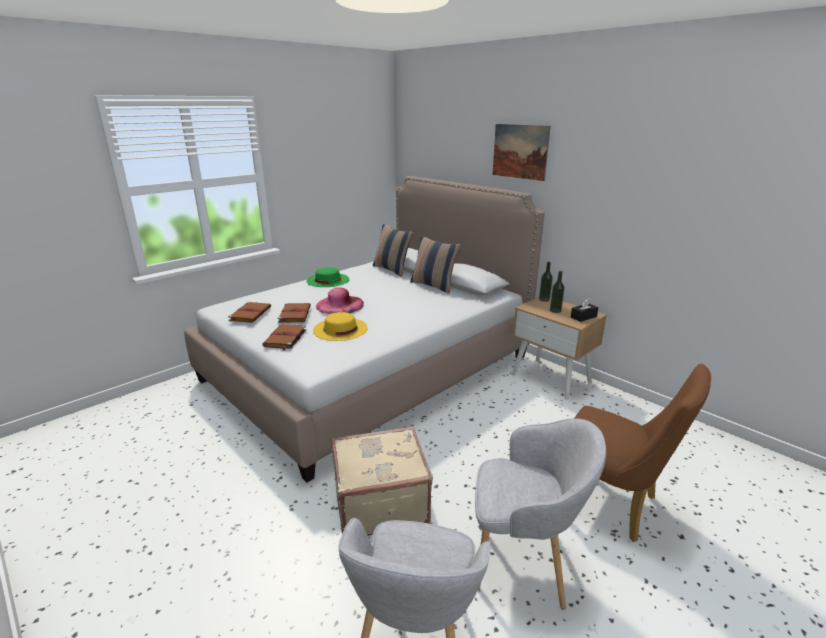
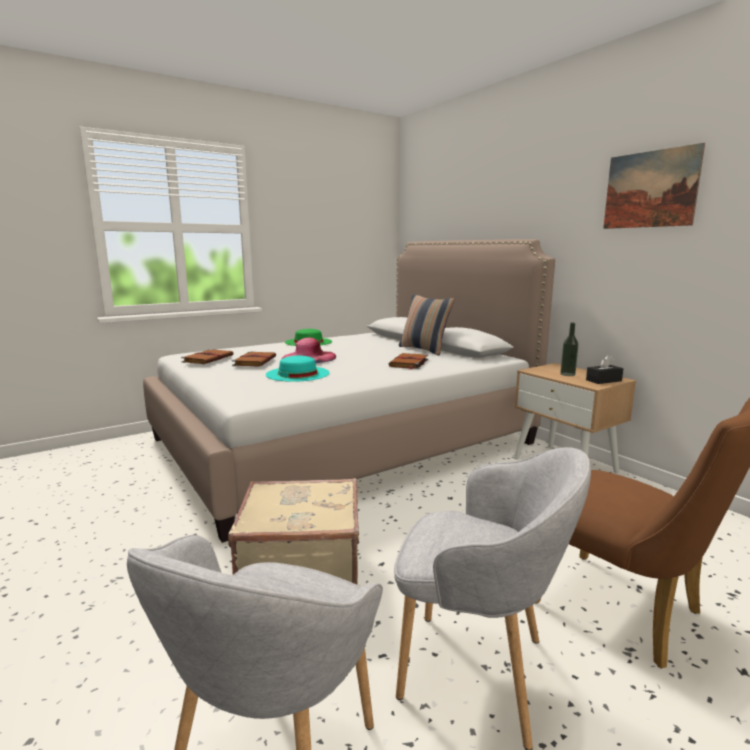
camera: 10 degrees right, 10 degrees down
(285, 338) = (231, 377): brown book -> brown book (408, 363)
(340, 329) = (297, 373): yellow hat -> turquoise hat
(392, 270) = (383, 338): pillow -> none
(520, 151) = (527, 196): picture -> picture (650, 189)
(544, 299) = (556, 366): bottle -> none

